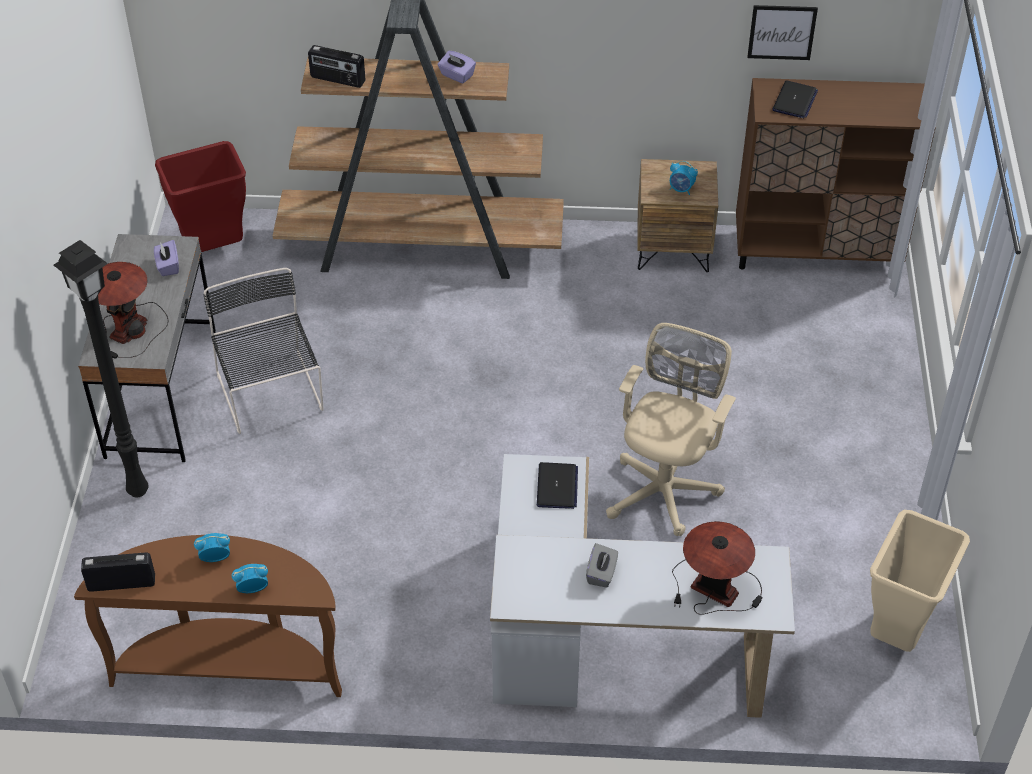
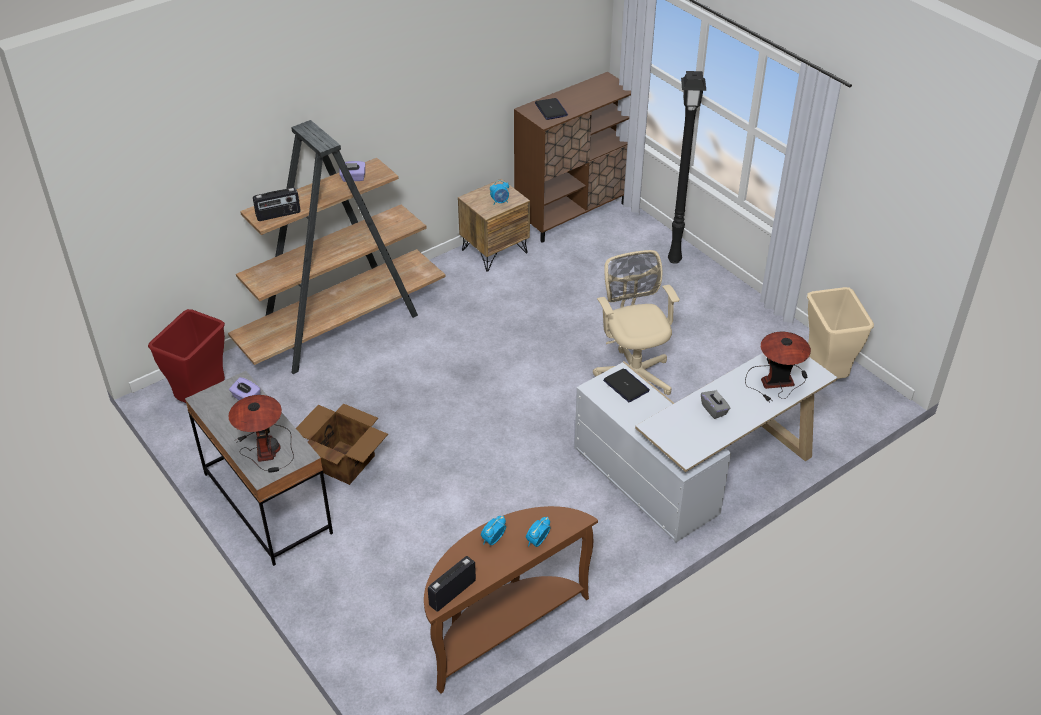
camera: 40 degrees left, 5 degrees down
(137, 492) = (321, 570): black floor lamp -> black floor lamp (675, 260)
(270, 395) = (344, 461): black chair -> cardboard box
(782, 32) = (525, 69): picture -> none

